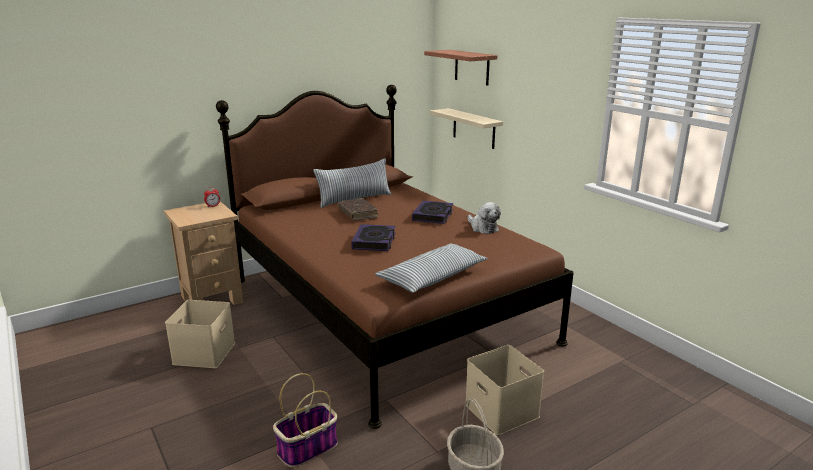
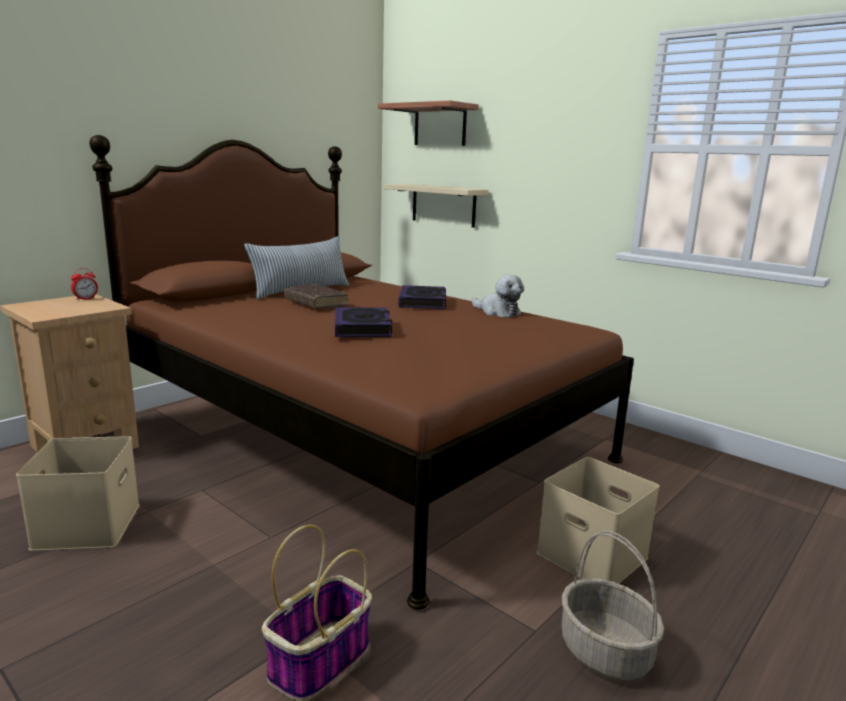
camera: 15 degrees left, 5 degrees down
(432, 277) = (478, 363): pillow -> none

